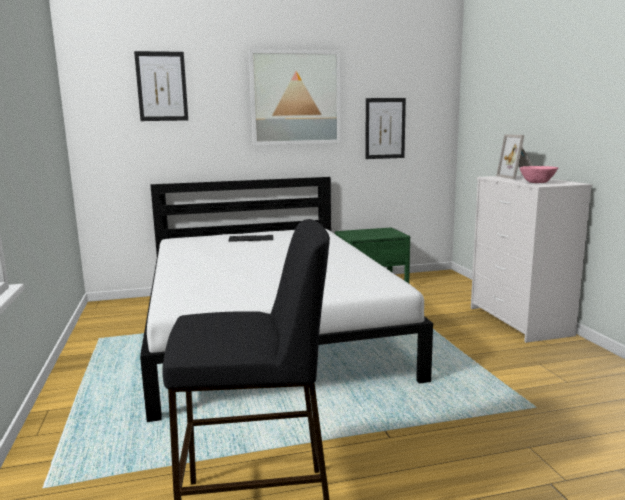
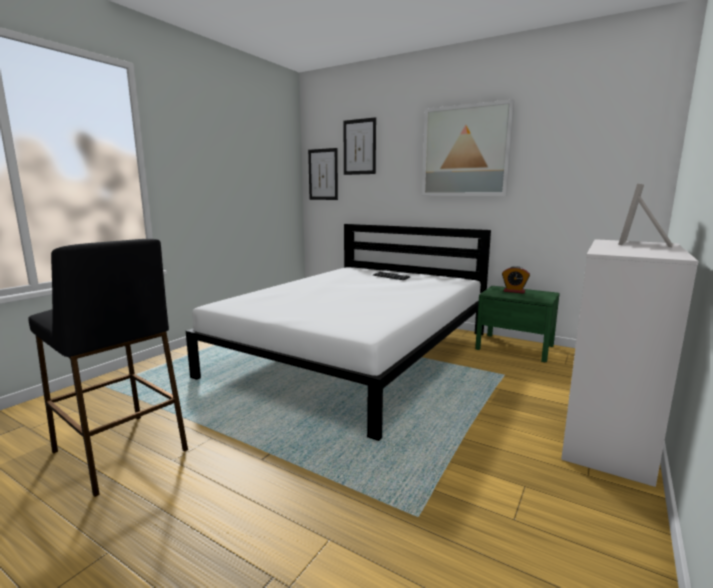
camera: 45 degrees right, 0 degrees up
(363, 232) = (514, 291): none -> alarm clock
(385, 128) = (563, 181): picture -> picture (323, 174)
(538, 182) = (621, 250): pink bowl -> none

